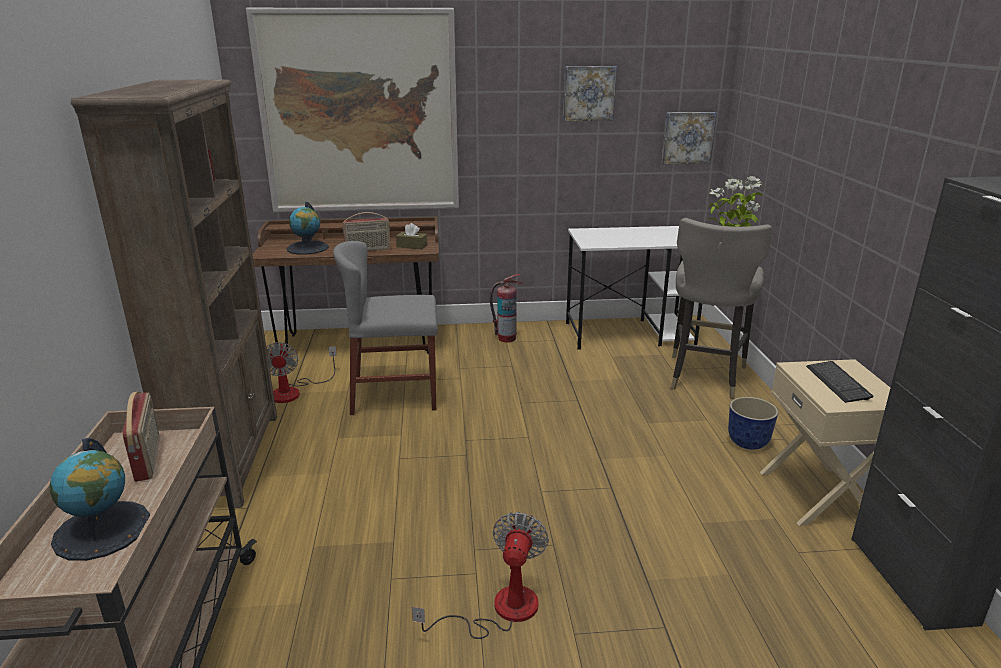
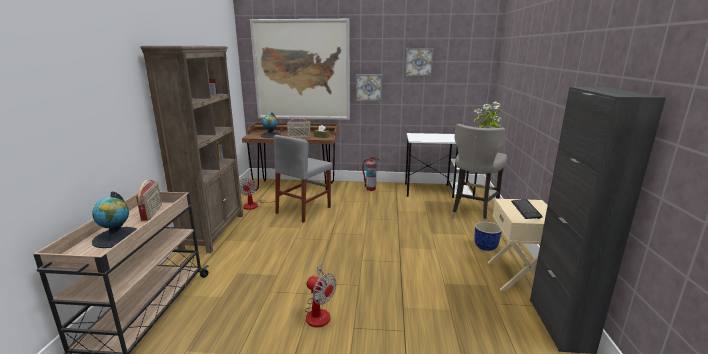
camera: 10 degrees right, 5 degrees down
(394, 395) = (303, 210): grey chair -> grey chair turned 60 degrees counterclockwise
(500, 610) = (319, 312): fan -> fan turned 105 degrees clockwise
(687, 137) = (473, 86): picture -> picture (369, 87)

